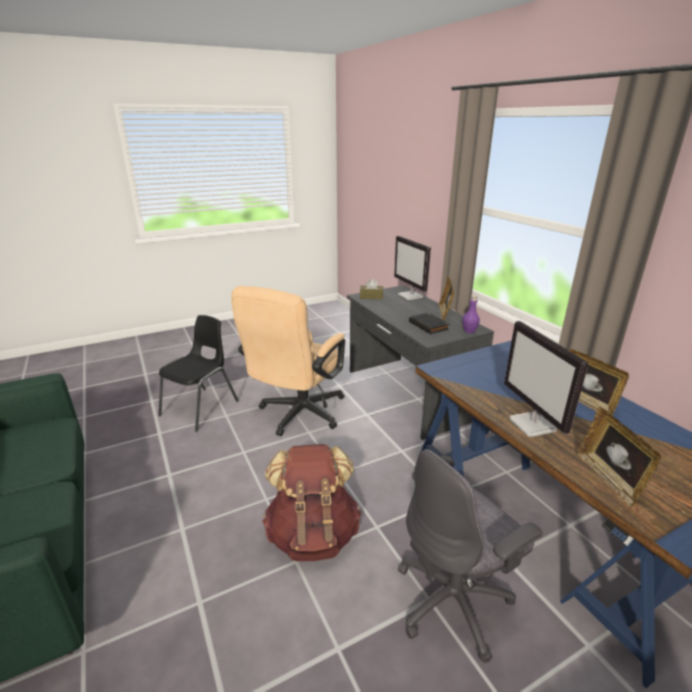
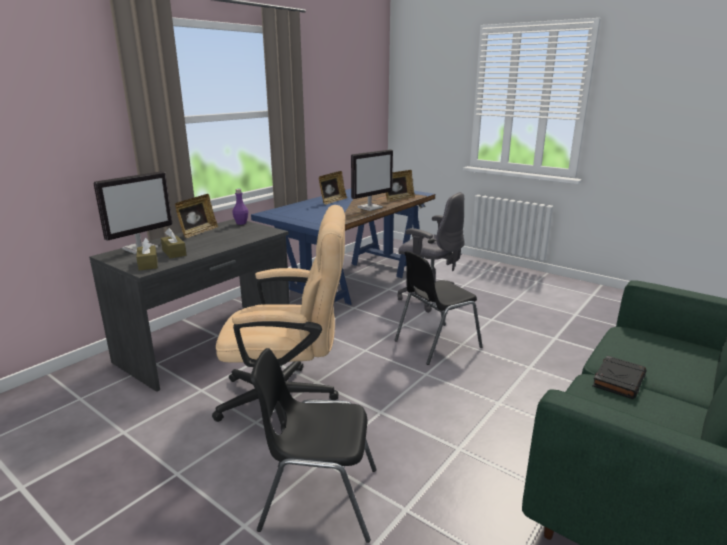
camera: 115 degrees left, 5 degrees down
(313, 535) = (435, 344): brown backpack -> black chair
(390, 304) = (174, 253): none -> brown tissue box
(429, 326) = (237, 234): black book -> black book (618, 380)
(444, 313) = (198, 232): picture frame -> picture frame turned 45 degrees counterclockwise

